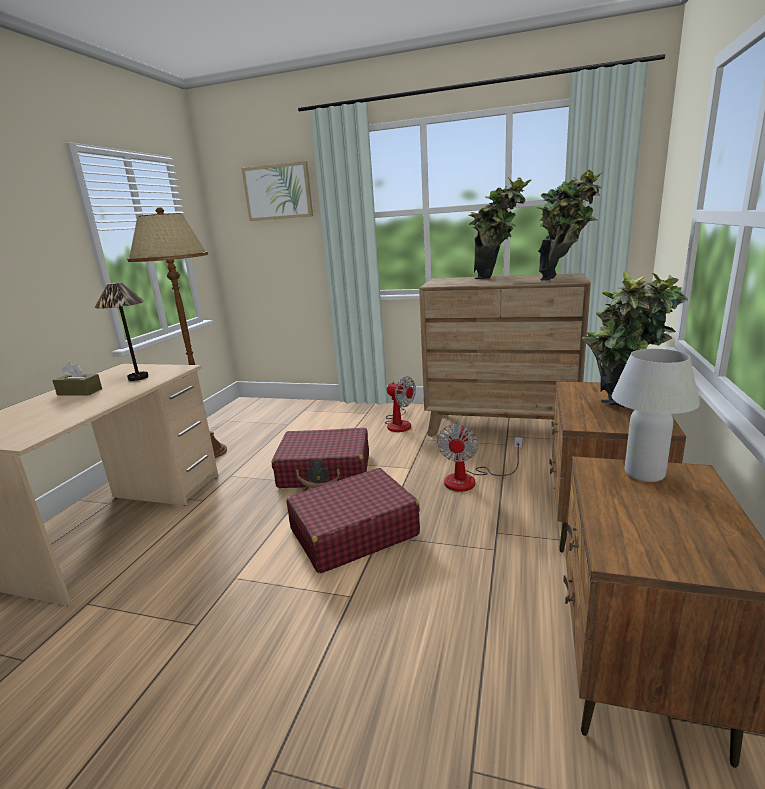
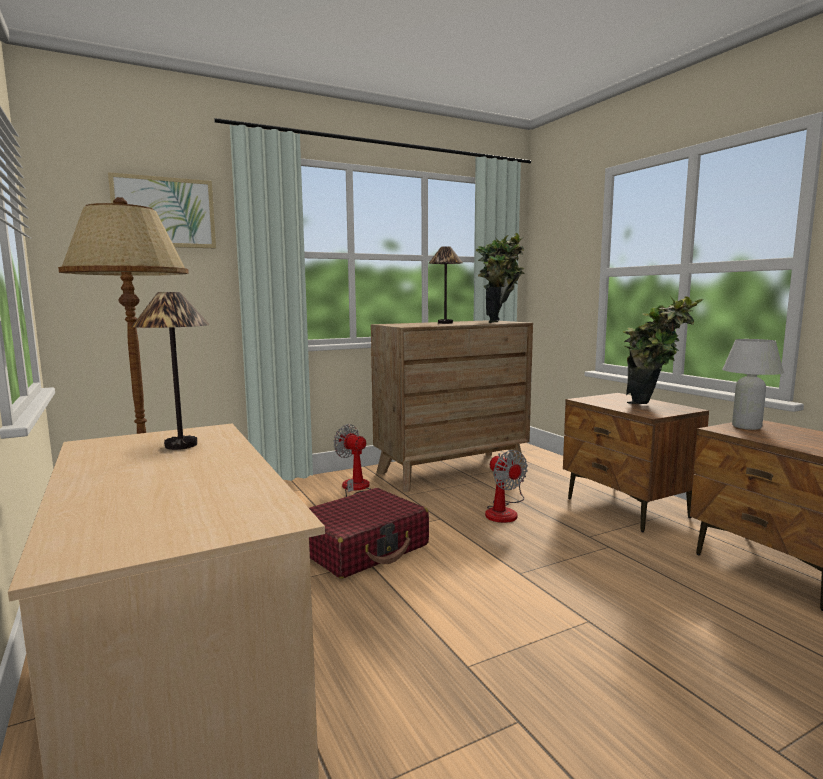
camera: 45 degrees left, 10 degrees down
(80, 392) = (133, 472): brown tissue box -> none
(353, 532) = (494, 580): red suitcase -> none
(399, 423) = (354, 489): fan -> fan turned 135 degrees counterclockwise
(497, 279) = (445, 323): potted plant -> table lamp

